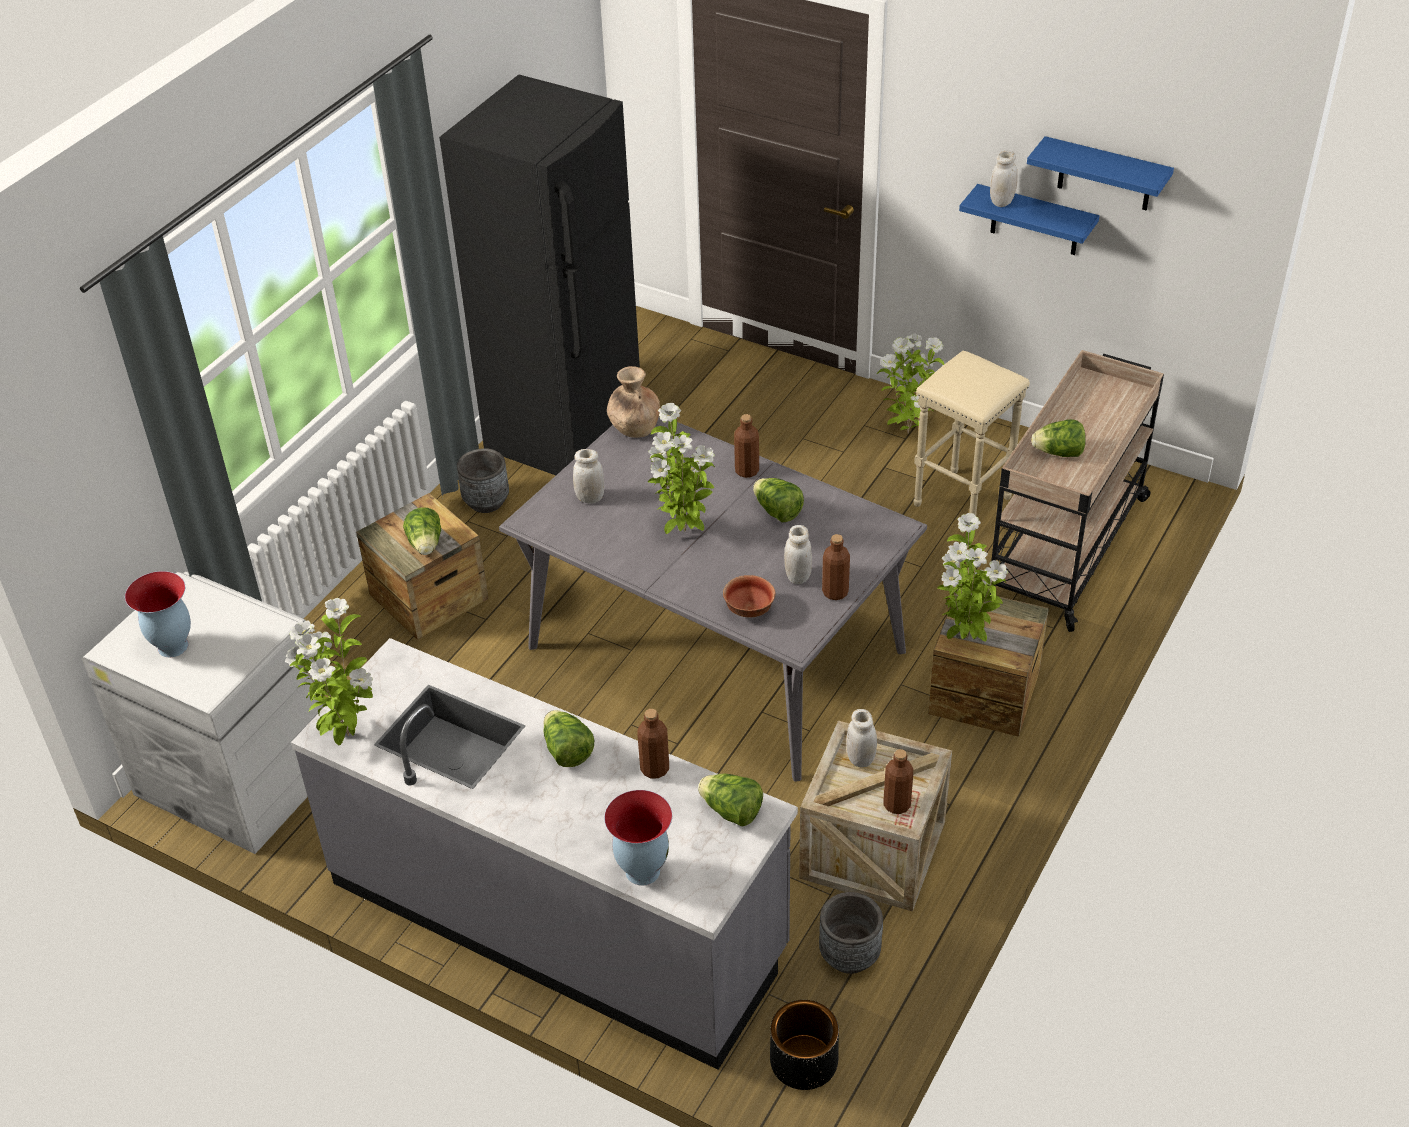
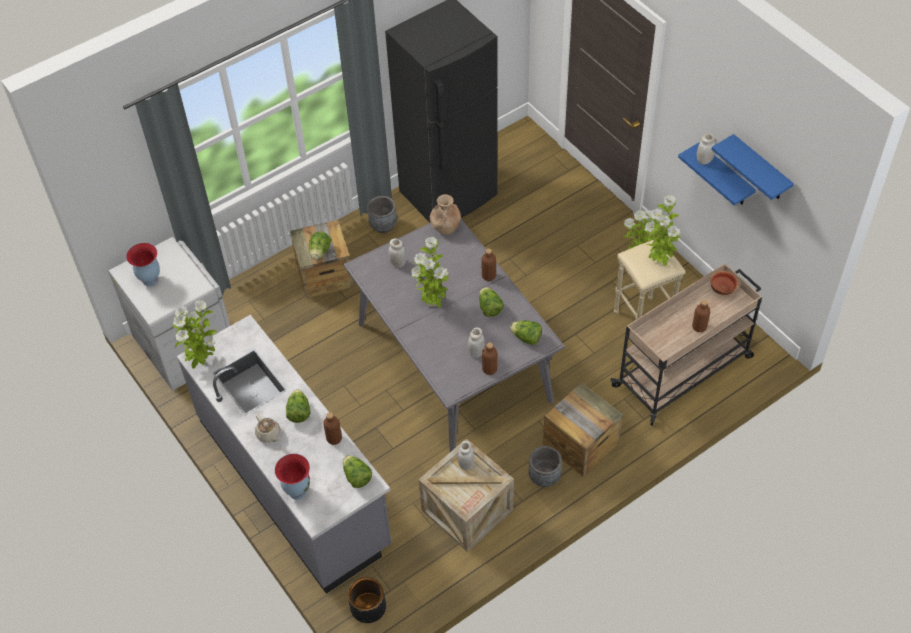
camera: 25 degrees right, 10 degrees up
(534, 803) = (268, 434): none -> beige teapot
(749, 609) = (440, 362): bowl -> bowl (722, 289)
(849, 956) = (422, 562): grey planter -> grey planter (544, 477)
(896, 804) = (468, 497): brown bottle -> brown bottle (699, 327)
(965, 639) = (565, 415): potted plant -> potted plant (659, 261)
(1058, 453) = (671, 325): lettuce -> lettuce (526, 338)

